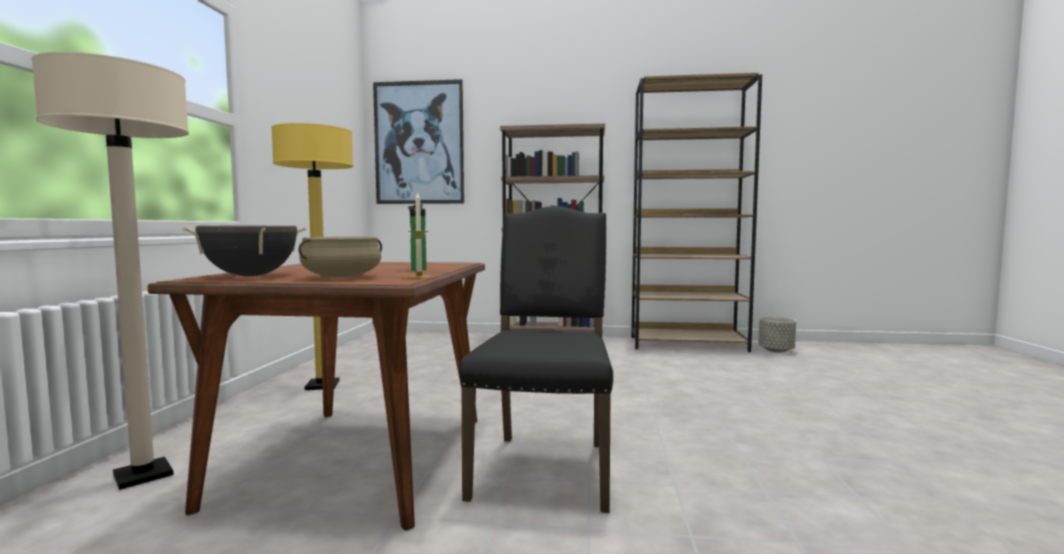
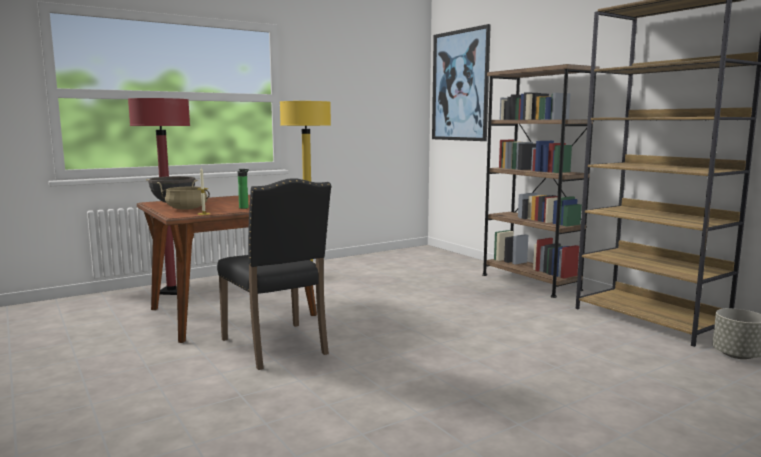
camera: 50 degrees right, 5 degrees up
(143, 475) = (171, 292): beige floor lamp -> red floor lamp
(545, 467) = (277, 346): black chair -> black chair turned 90 degrees clockwise

